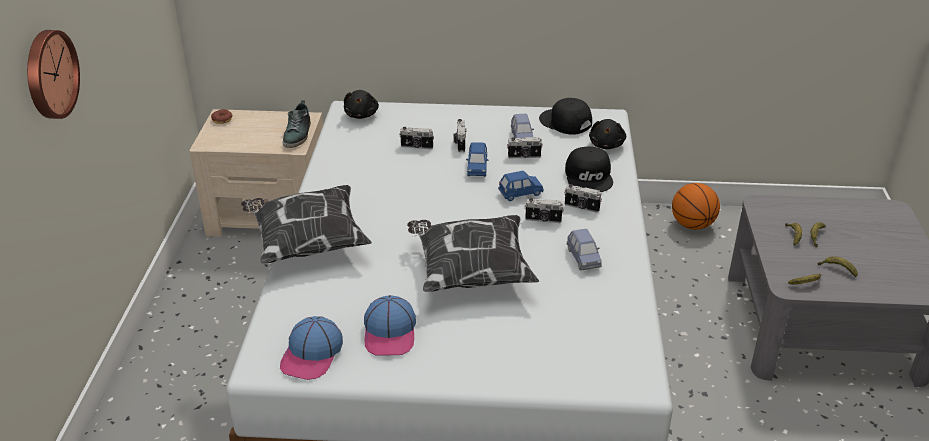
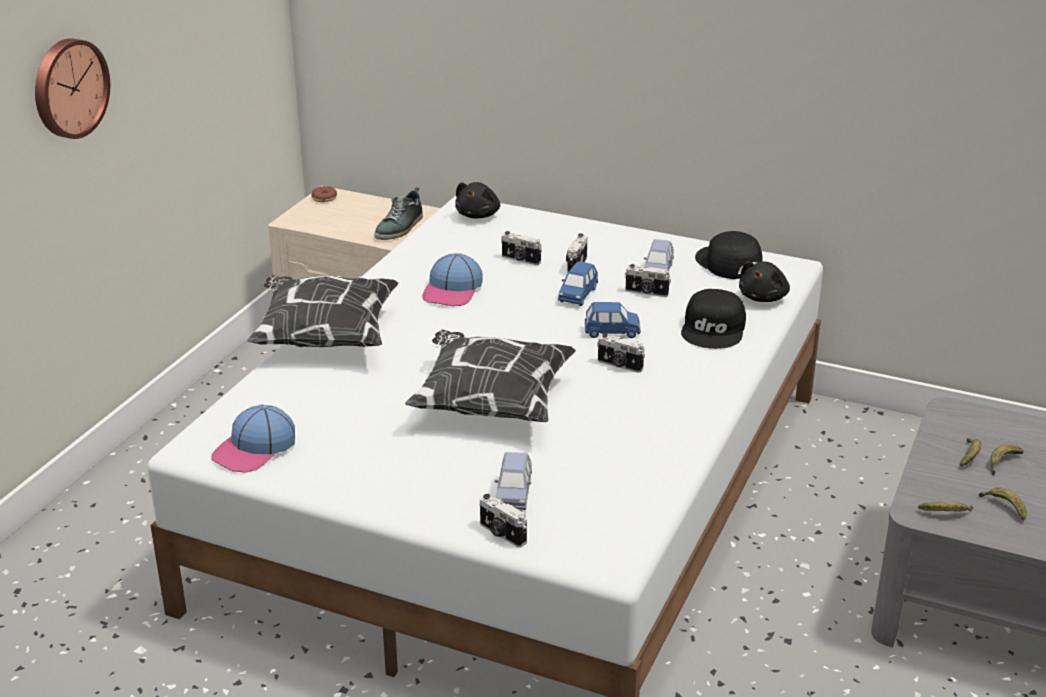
camera: 20 degrees right, 5 degrees down
(390, 333) = (354, 446): cap -> cap (452, 290)
(581, 207) = (678, 361): camera -> camera (501, 534)
(583, 258) = (639, 416): blue toy car -> blue toy car (514, 495)
(692, 225) = (900, 441): basketball -> none

